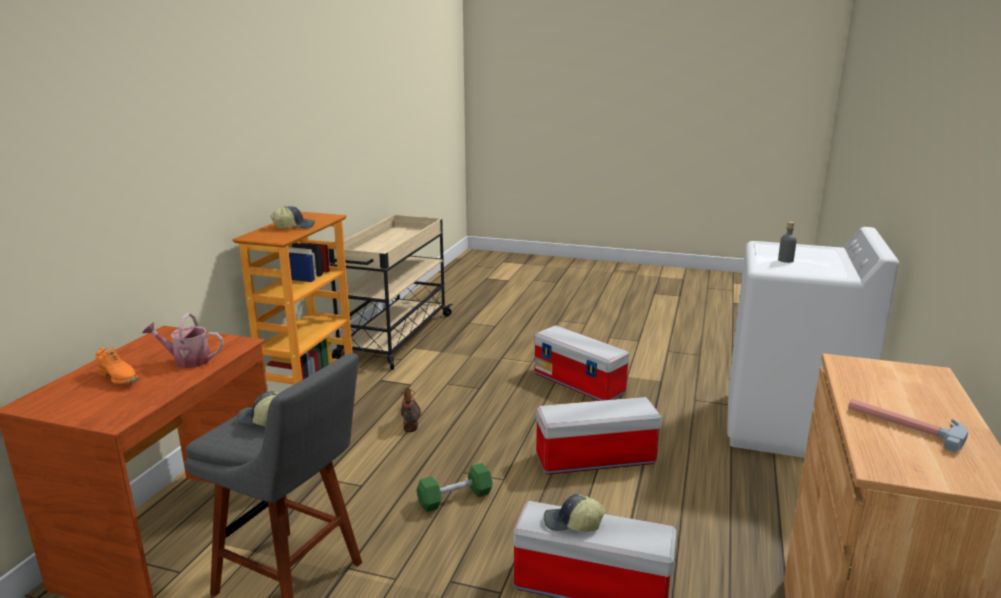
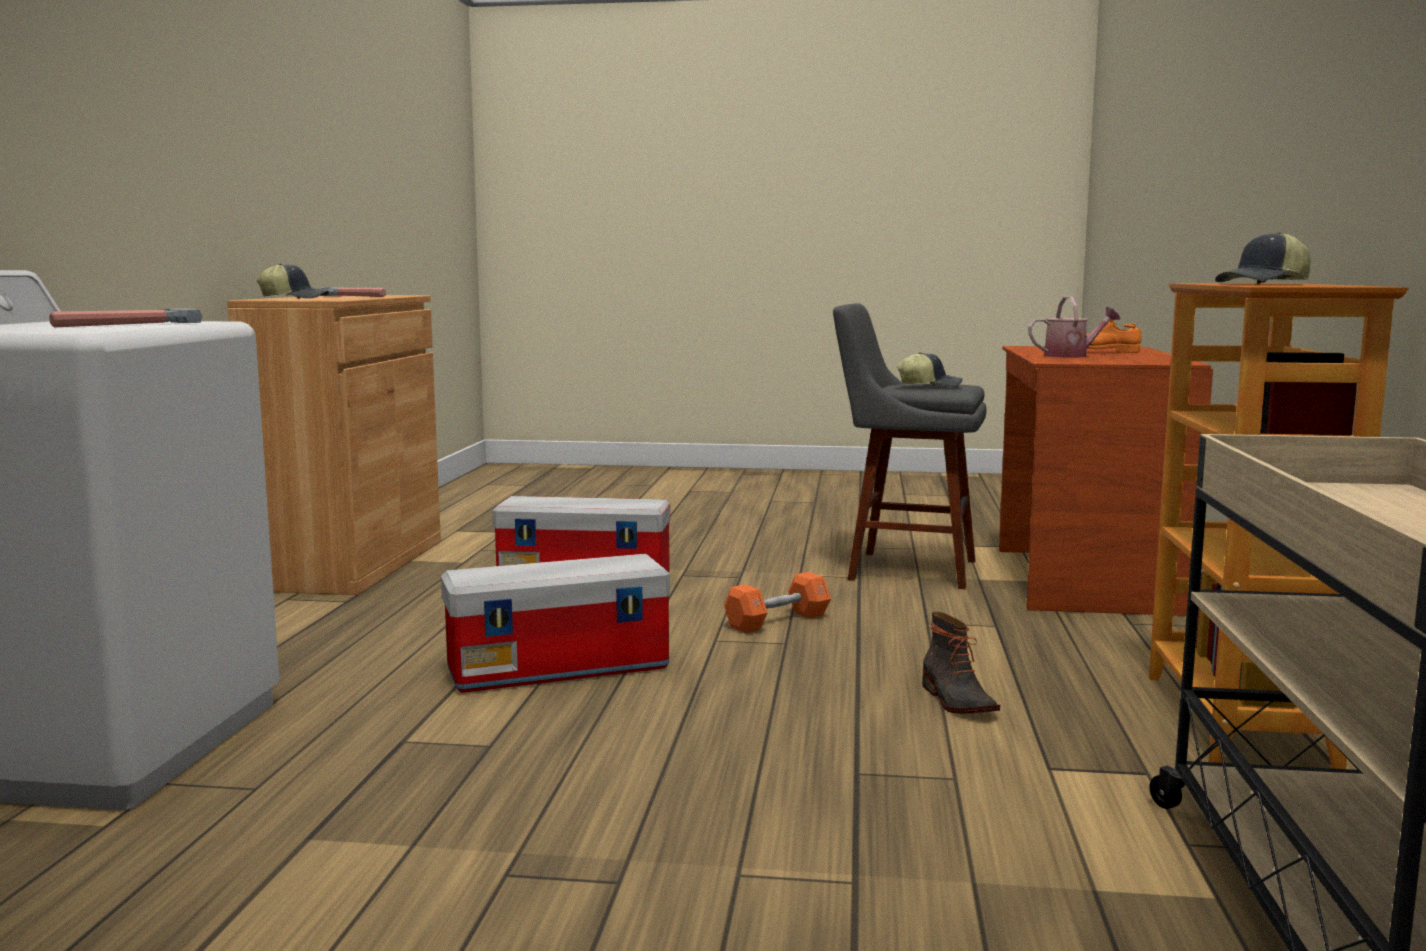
camera: 170 degrees right, 10 degrees down
(455, 498) = (777, 621): green dumbbell -> orange dumbbell
(572, 523) = (606, 502): cap -> cap (295, 298)
(580, 383) = (572, 808): storage box -> none
(785, 260) = (123, 324): grey bottle -> hammer

